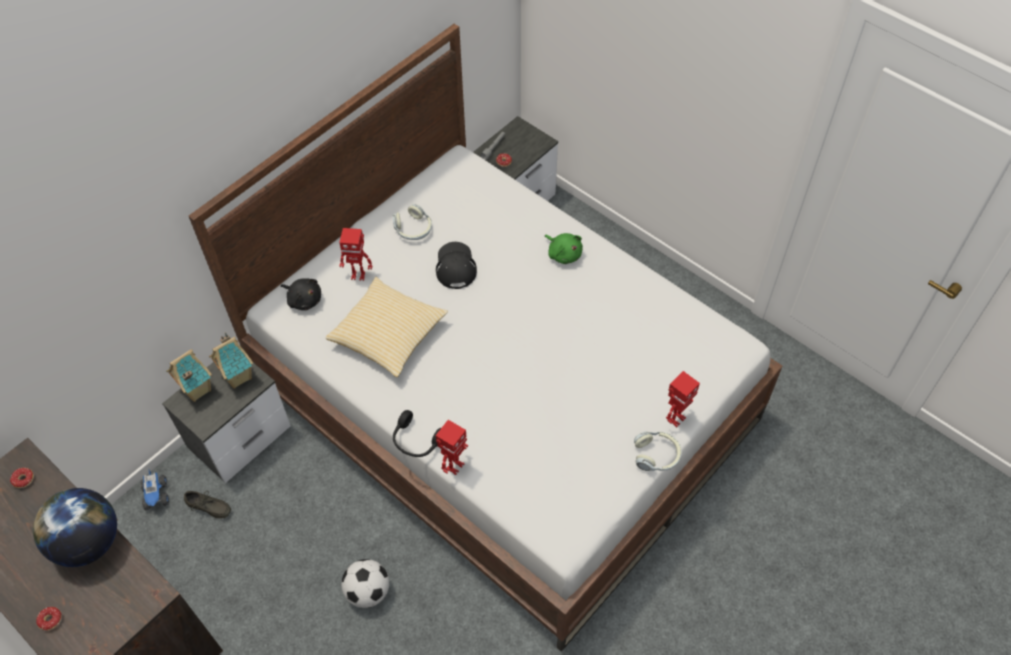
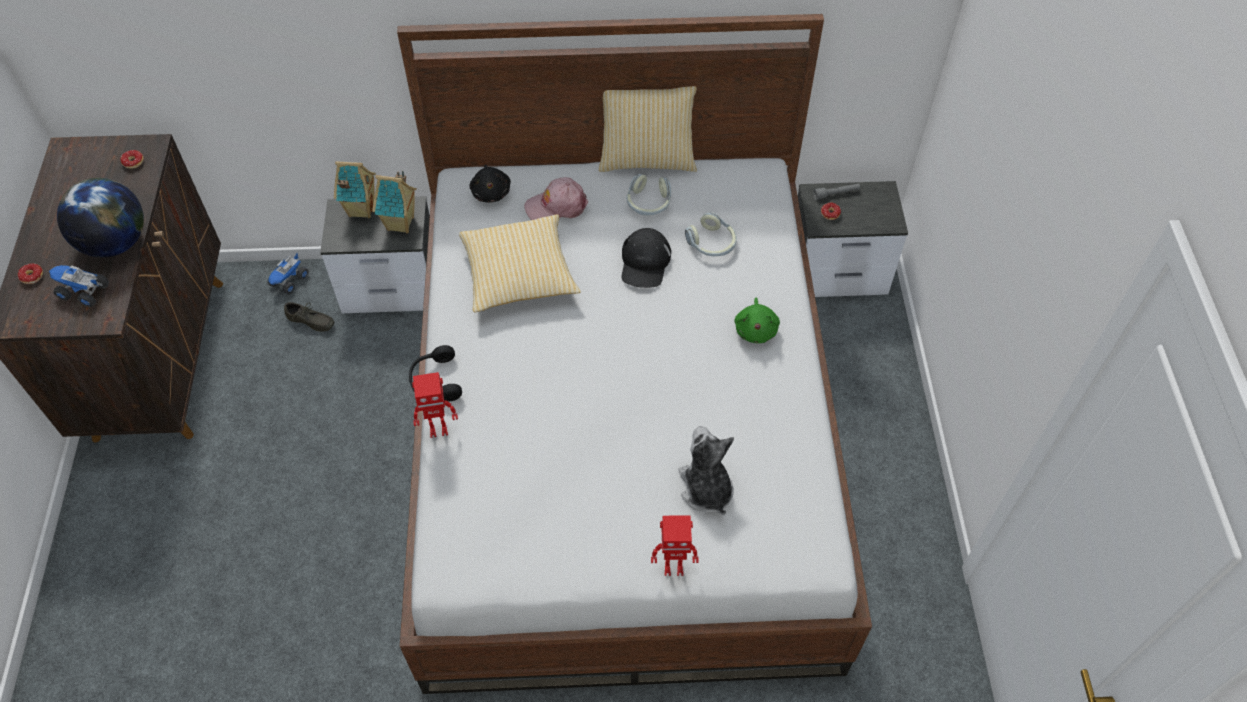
camera: 45 degrees right, 0 degrees up
(110, 594) = (83, 292): none -> toy truck
(208, 509) = (310, 323): grey shoe -> grey shoe turned 45 degrees counterclockwise
(358, 275) = (556, 206): toy robot -> pink cap
(368, 591) = (341, 494): football -> none
(379, 203) = (647, 159): none -> pillow
(455, 266) = (645, 262): black cap -> black cap turned 150 degrees clockwise
(642, 363) = (706, 489): none -> plush toy
(657, 455) = (614, 582): headphones -> headphones (711, 243)

